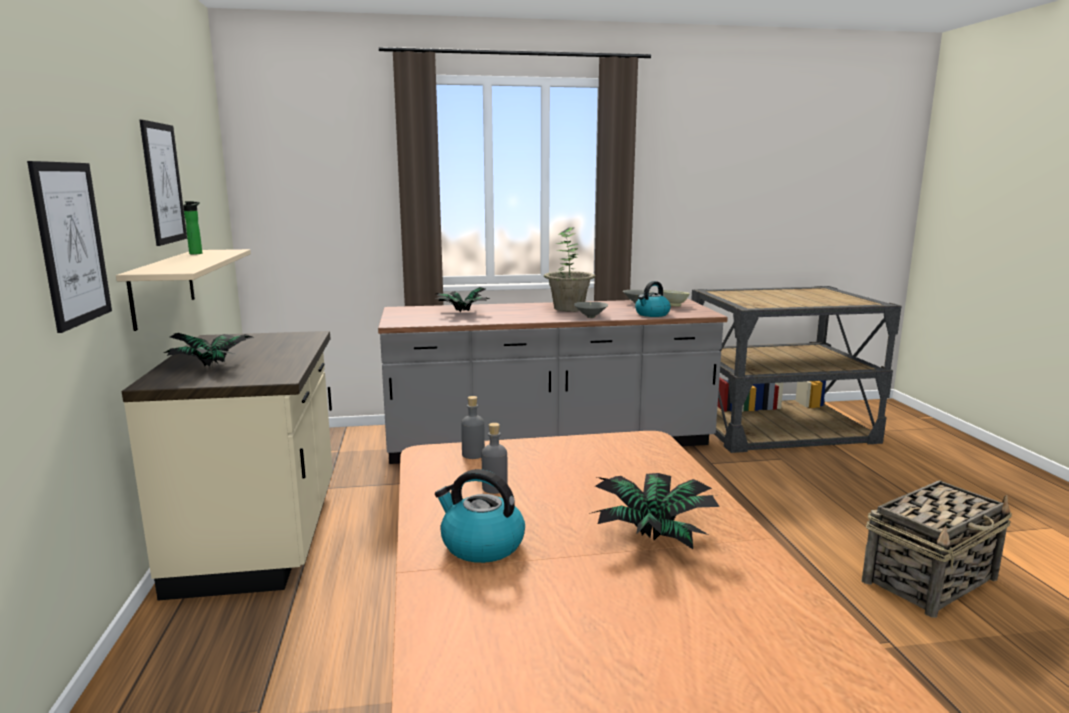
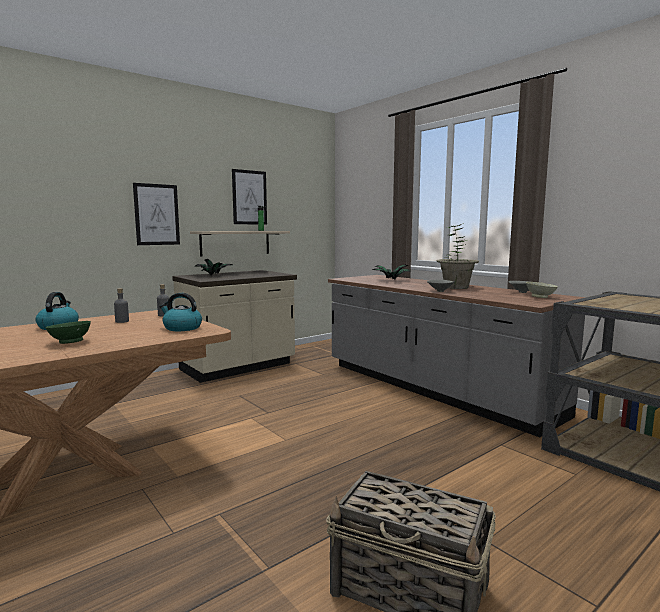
camera: 60 degrees right, 5 degrees down
(652, 314) = (489, 297): kettle -> kettle (182, 328)
(653, 534) = (70, 342): potted plant -> green bowl

